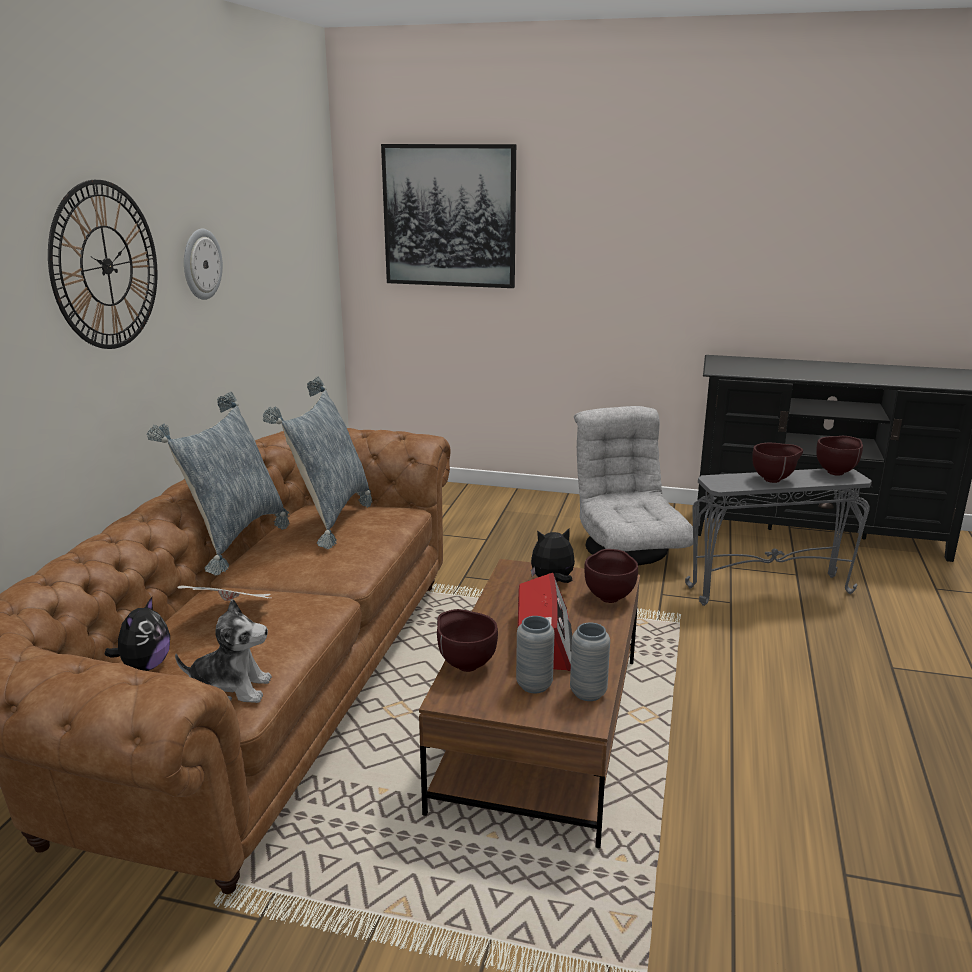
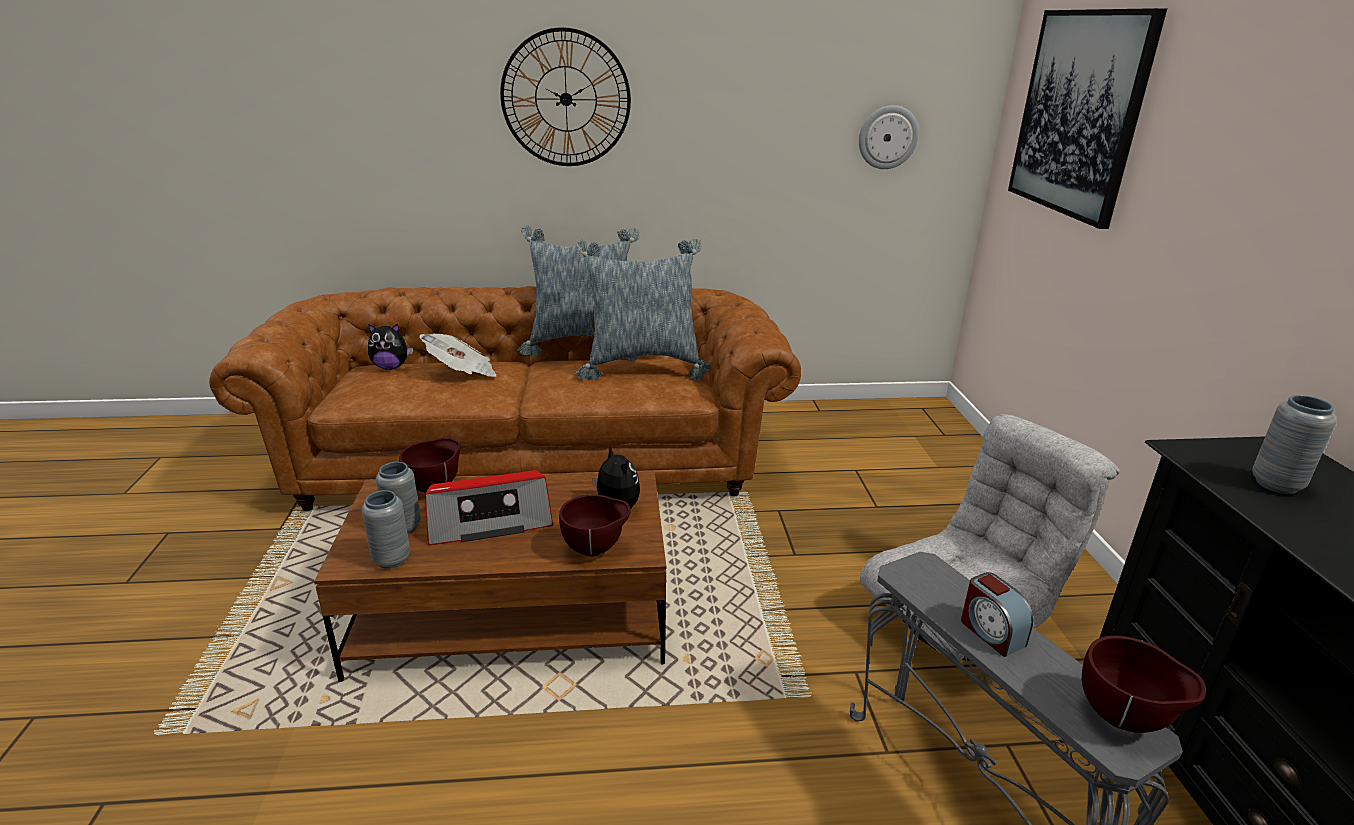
camera: 70 degrees right, 5 degrees up
(201, 264) = (699, 117): wall clock -> wall clock (887, 137)
(231, 689) = (357, 396): plush toy -> none
(754, 368) = (1276, 484): none -> grey vase
(774, 480) = (991, 632): brown bowl -> alarm clock

